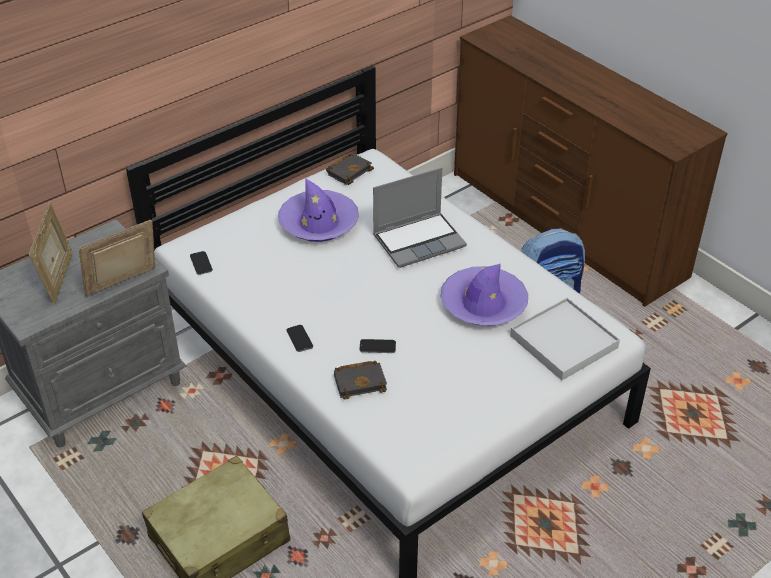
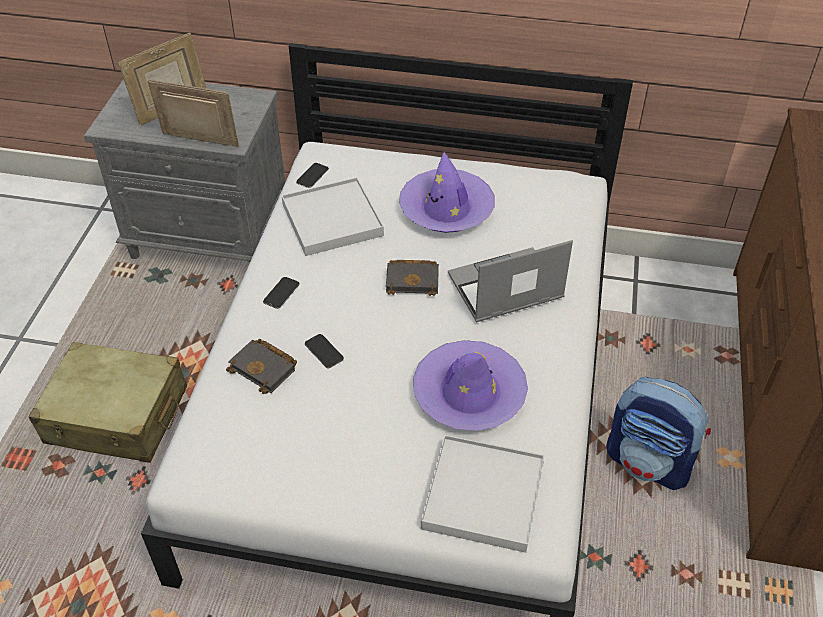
camera: 50 degrees right, 5 degrees up
(259, 278) = (332, 220): none -> white tray
(349, 171) = (544, 182): black book -> black book (414, 280)
(419, 240) = (504, 289): laptop -> laptop turned 135 degrees clockwise

